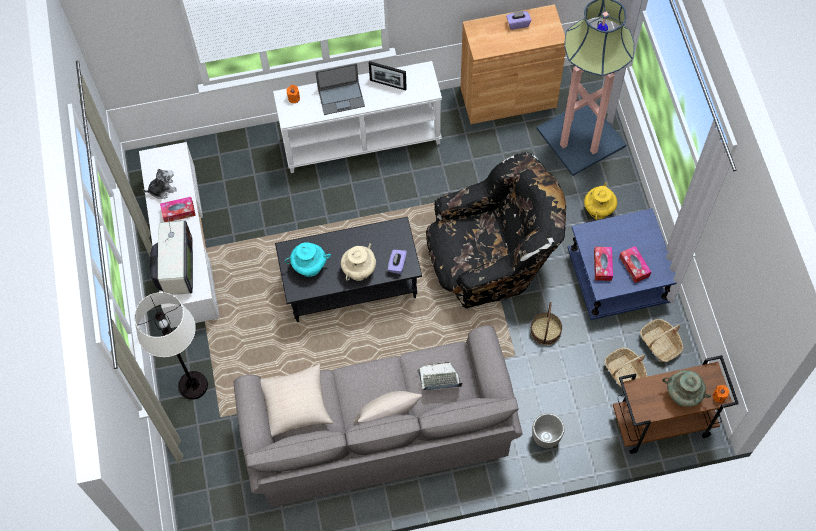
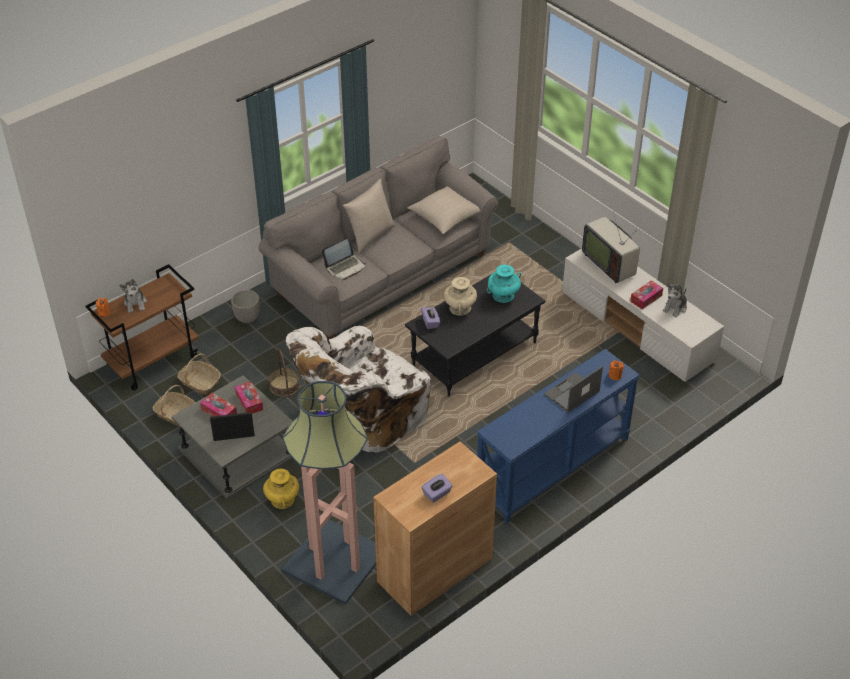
camera: 150 degrees right, 20 degrees down
(193, 385) = (545, 251): white floor lamp -> none
(362, 140) = (553, 467): white console table -> blue console table
(388, 84) = (537, 421): picture frame -> picture frame (234, 437)
(492, 260) = (362, 418): black armchair -> white armchair
(618, 274) = (237, 452): blue side table -> grey side table
(683, 394) = (135, 303): turquoise vase -> plush toy

